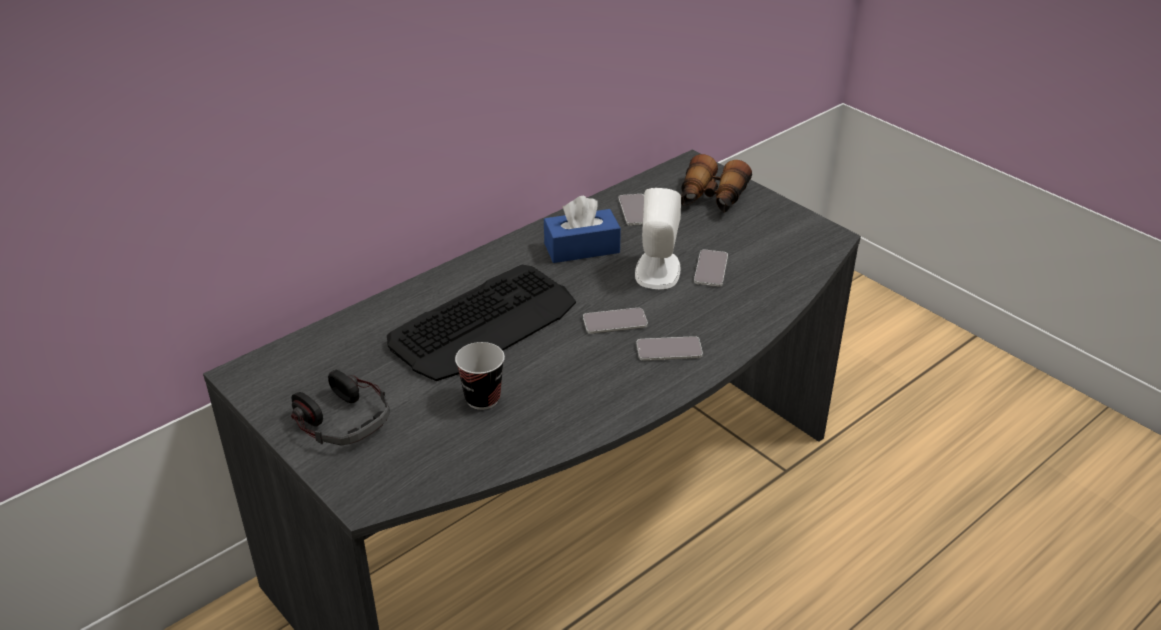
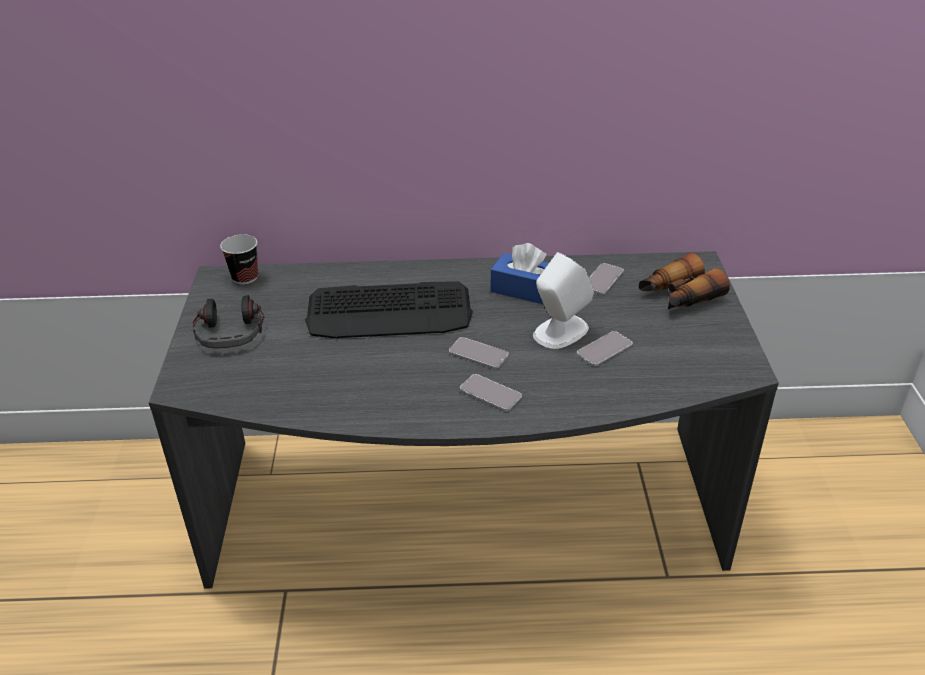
camera: 40 degrees right, 0 degrees up
(482, 398) = (323, 361): cup -> cup (245, 277)

